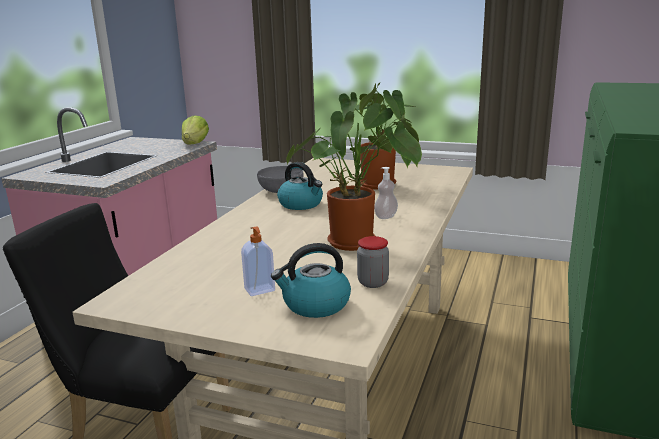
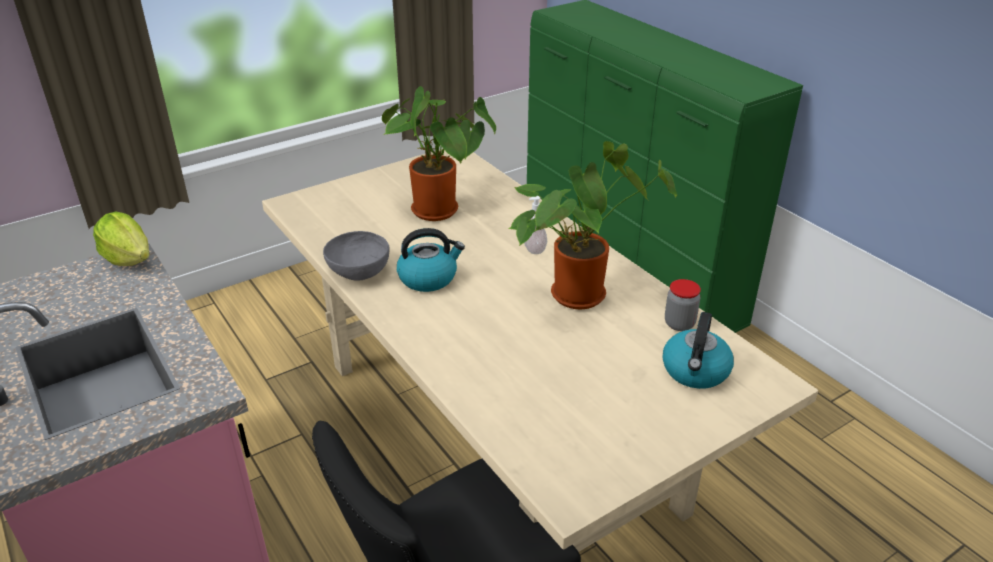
camera: 55 degrees left, 15 degrees up
(260, 290) = (635, 390): soap dispenser -> none

